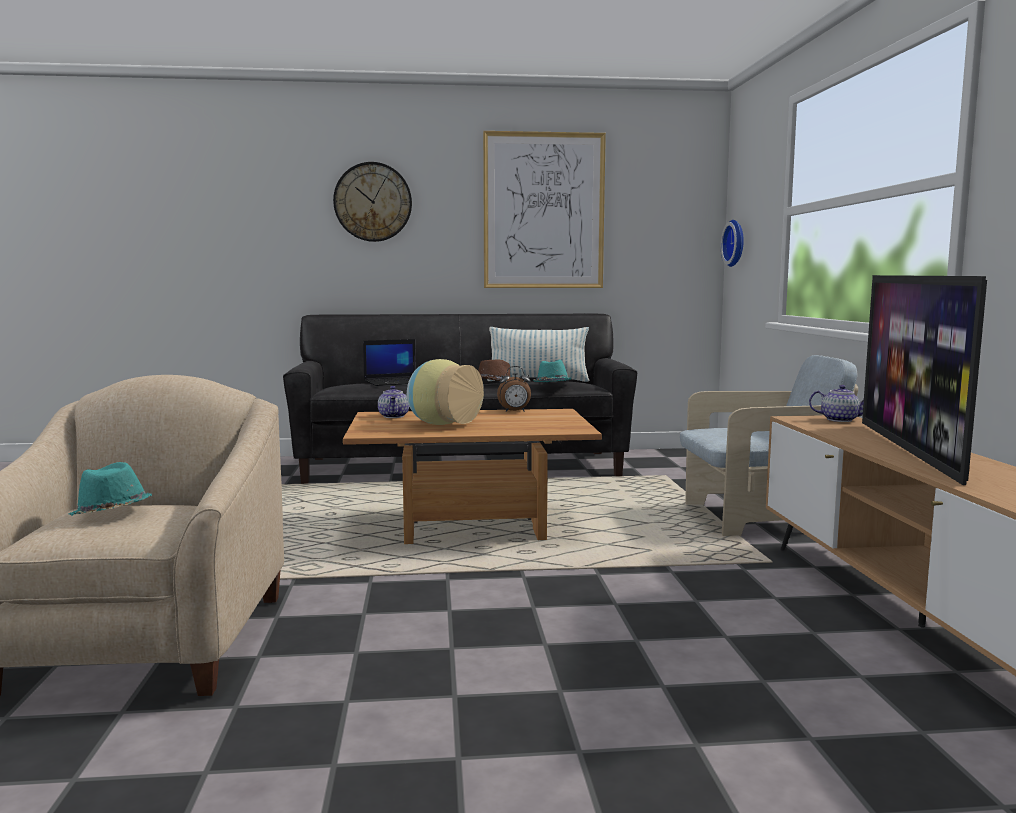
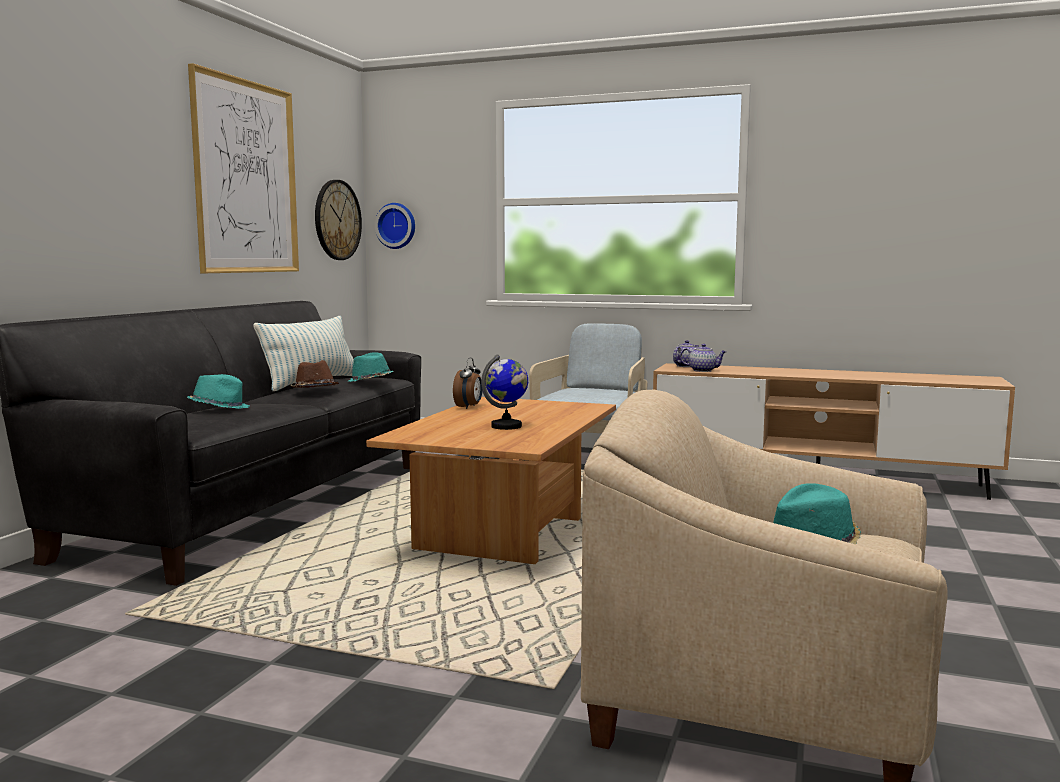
camera: 65 degrees left, 0 degrees up
(373, 202) = (71, 141): wall clock -> wall clock (337, 220)
(394, 416) = (430, 433): teapot -> teapot (703, 370)
(396, 382) = (219, 408): laptop -> turquoise hat
(441, 424) = (507, 426): vase -> globe
(910, 450) = (797, 372): television -> none

